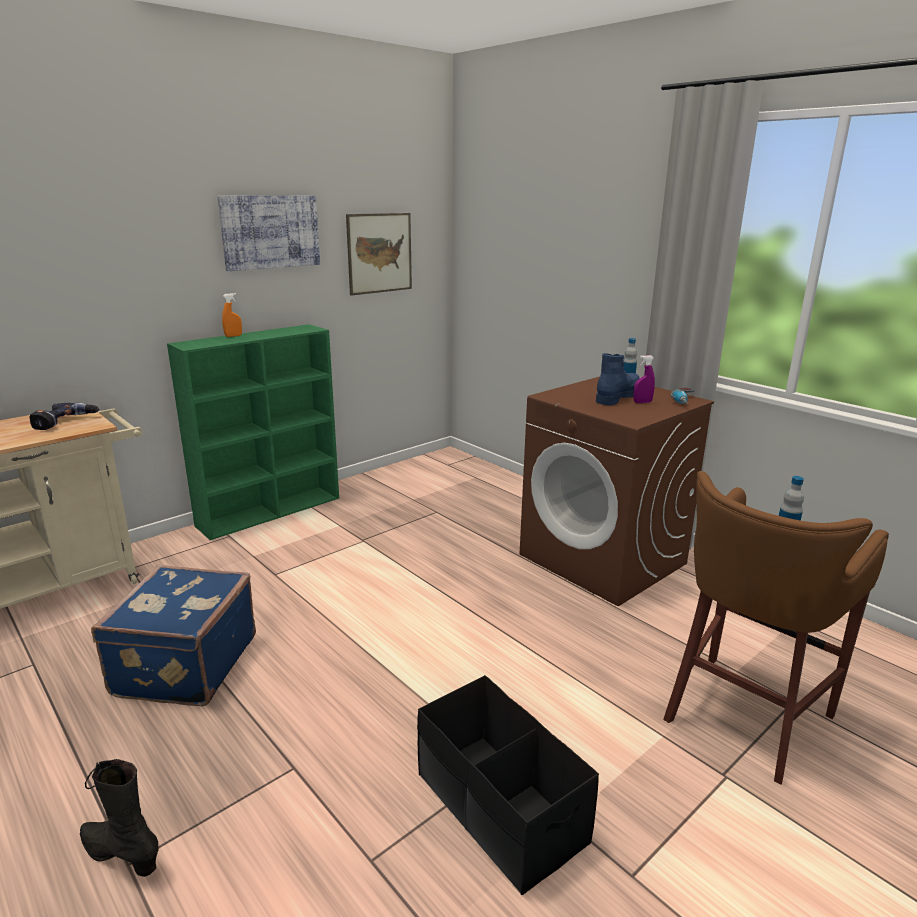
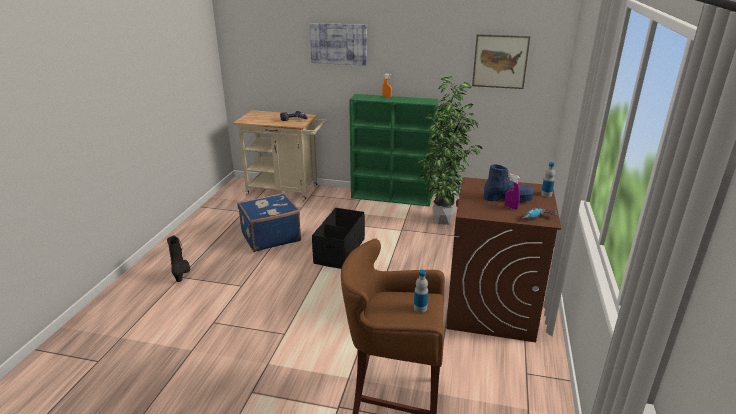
camera: 55 degrees right, 5 degrees up
(270, 232) = (422, 41): picture -> picture (338, 44)
(385, 504) = (443, 219): none -> potted plant
(499, 808) = (260, 342): black storage box -> black storage box (339, 251)

